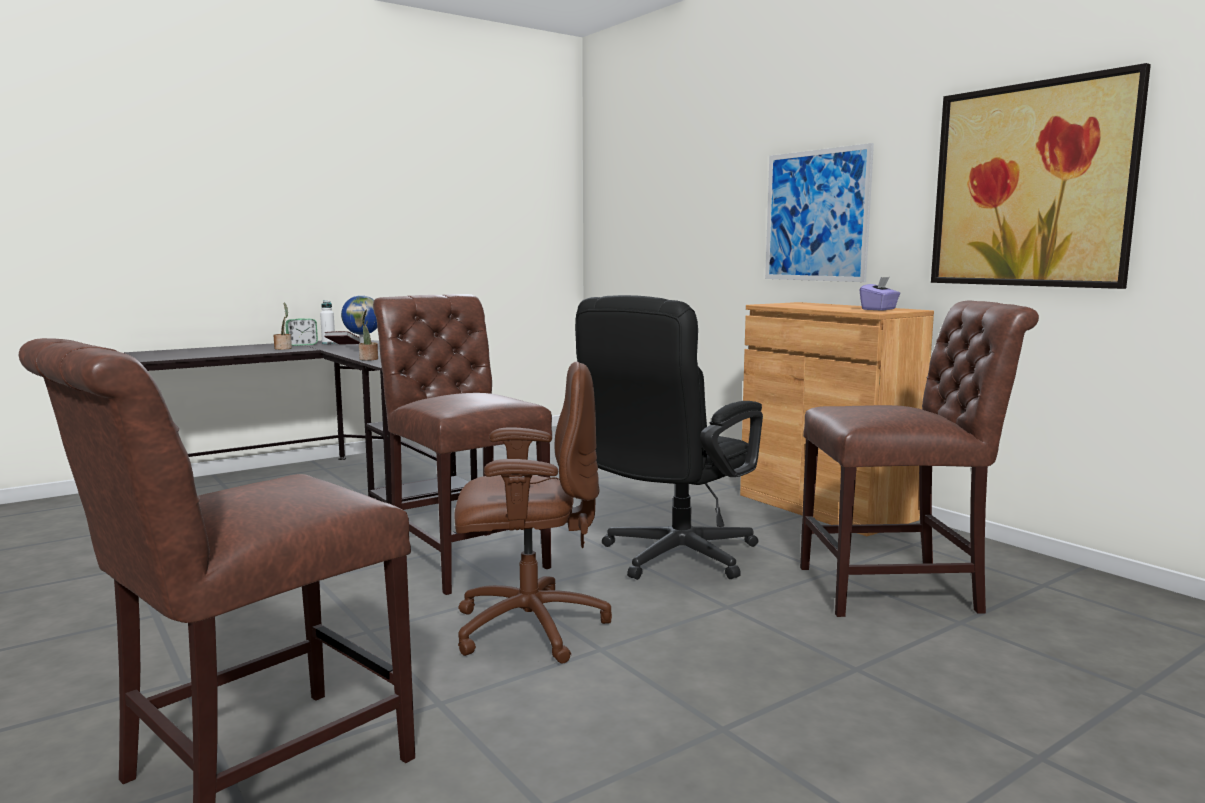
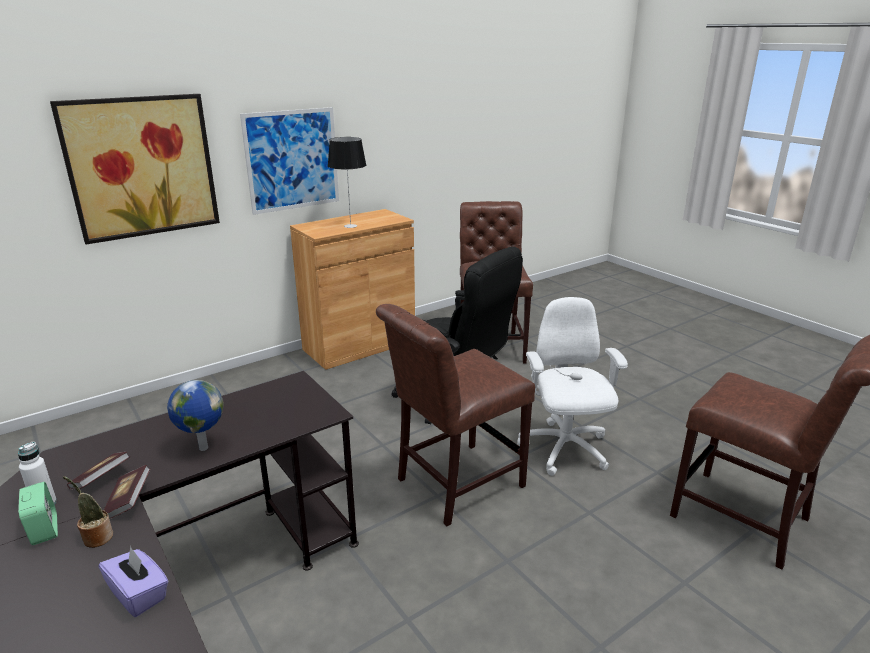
camera: 90 degrees left, 15 degrees up
(313, 349) = (128, 502): none -> book
(368, 359) = (280, 433): potted plant -> none
(527, 627) = (564, 450): brown office chair -> white office chair
(814, 307) = (351, 226): none -> table lamp
(879, 309) = (380, 216): purple tissue box -> purple tissue box (139, 594)
(1031, 185) = (424, 134): picture -> picture (142, 167)

